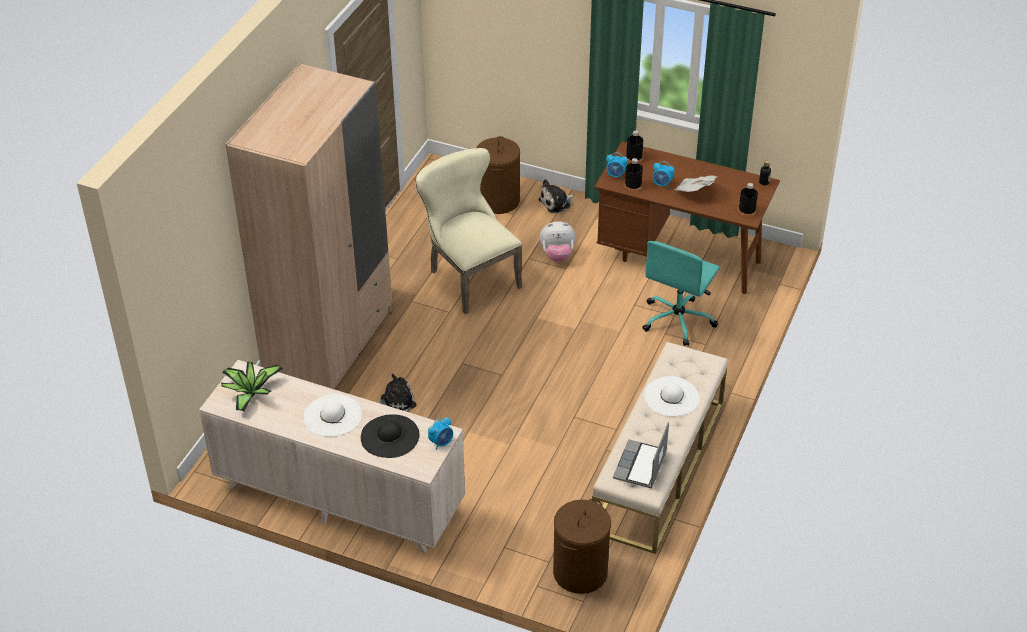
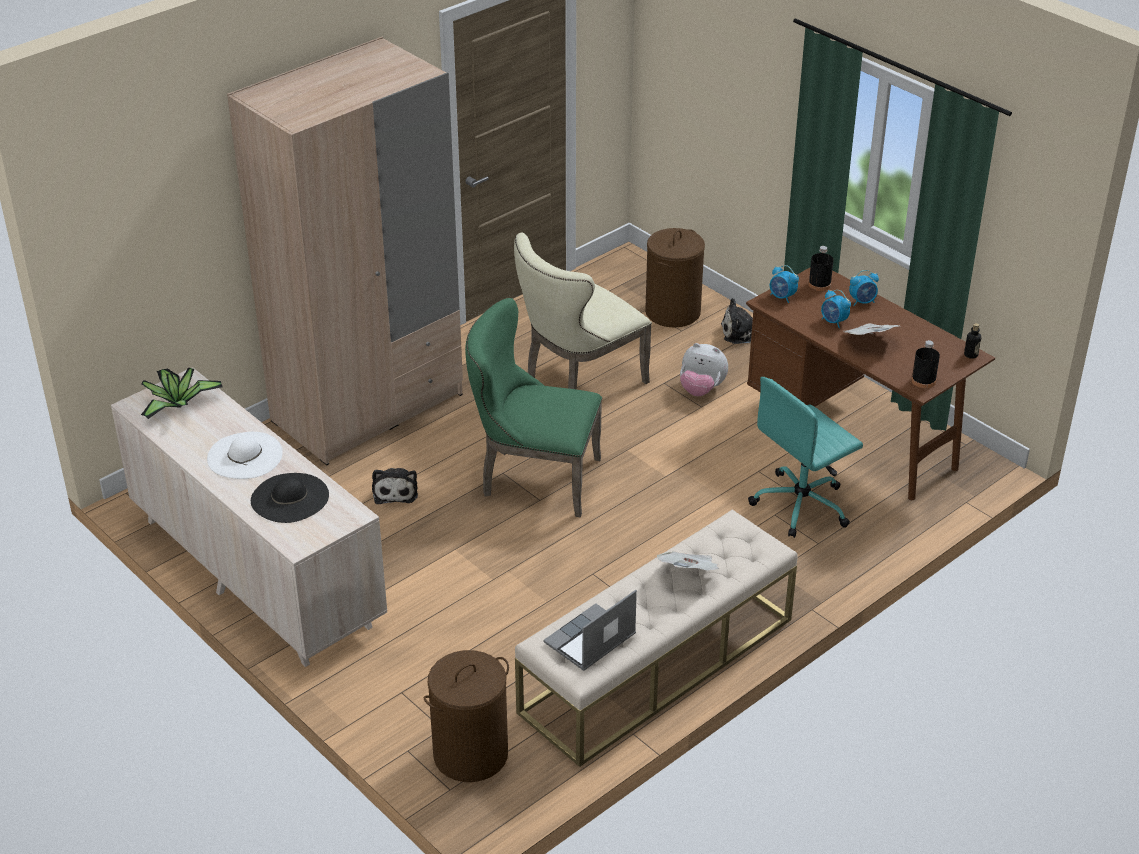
camera: 25 degrees right, 5 degrees down
(396, 402) = (395, 491): plush toy -> plush toy turned 90 degrees clockwise
(441, 442) = (342, 523): alarm clock -> alarm clock (862, 302)
(469, 277) = (579, 383): beige chair -> beige chair turned 120 degrees counterclockwise
(486, 360) = (533, 478): none -> green chair
(633, 186) = (795, 314): black bottle -> none
(671, 396) = (689, 573): white hat -> newspaper

